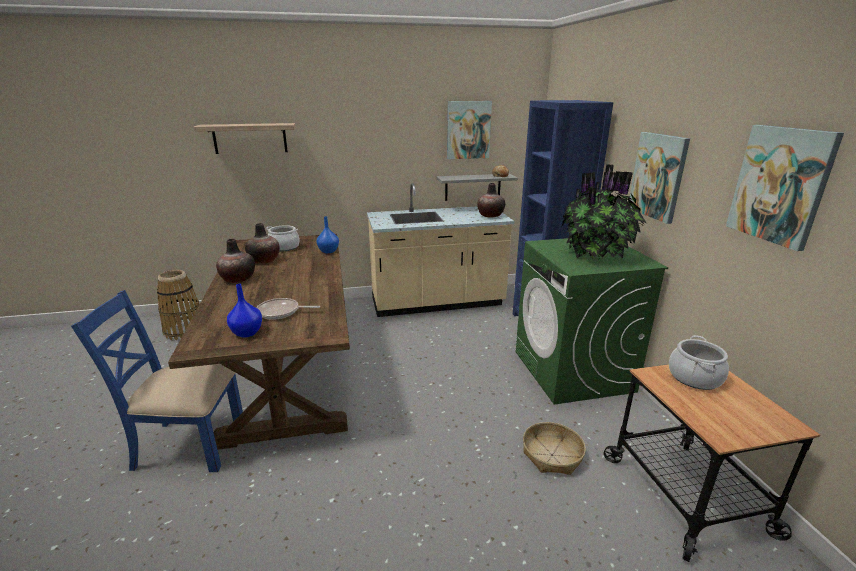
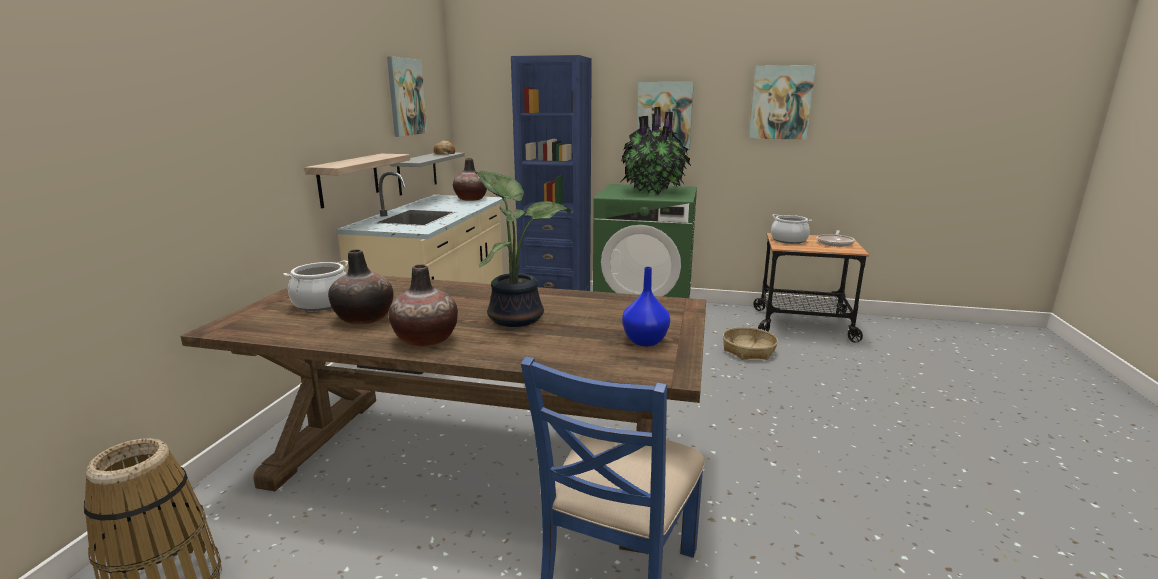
camera: 65 degrees left, 5 degrees down
(250, 138) = (160, 108): shelf -> shelf (349, 179)
(280, 290) = (516, 317): none -> potted plant
(281, 312) = (596, 321): frying pan -> frying pan (835, 243)
(329, 251) = (400, 281): blue vase -> none

